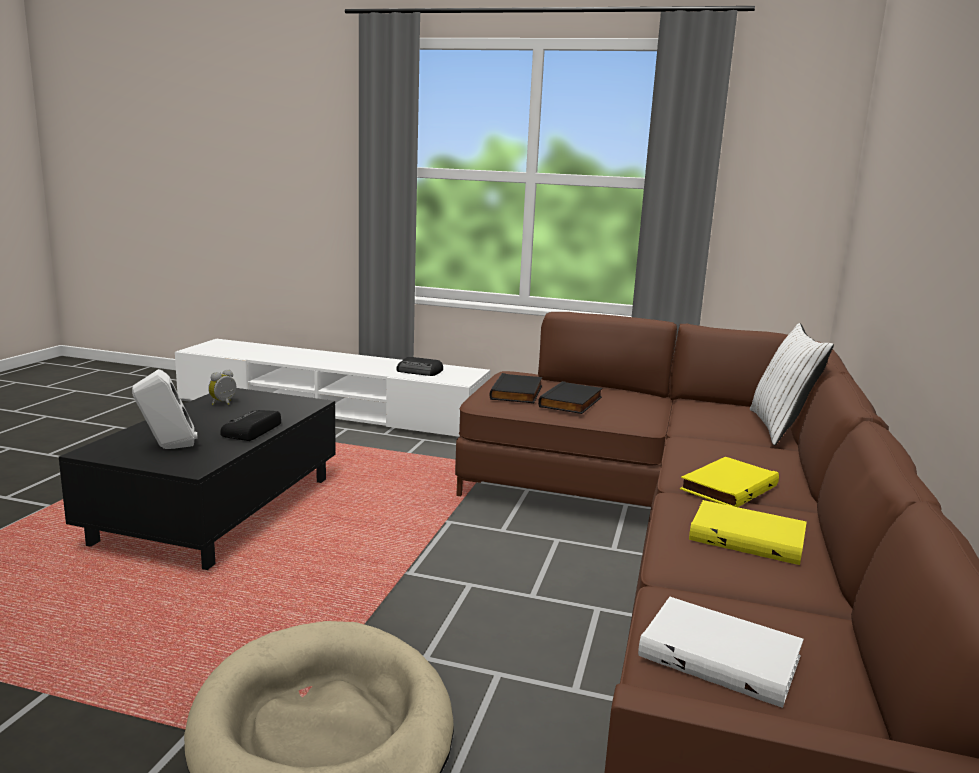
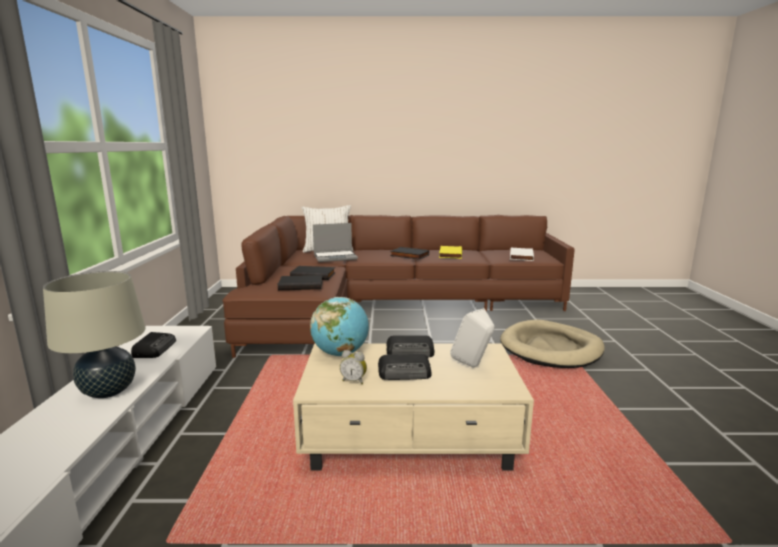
camera: 105 degrees left, 0 degrees up
(208, 421) = (405, 372): none -> radio
(216, 510) = (411, 436): black coffee table -> beige coffee table
(292, 406) = (340, 353): none -> globe
(344, 363) = (108, 391): none -> beige table lamp
(710, 427) = (336, 257): none -> laptop
(727, 487) = (409, 255): yellow book -> black book

